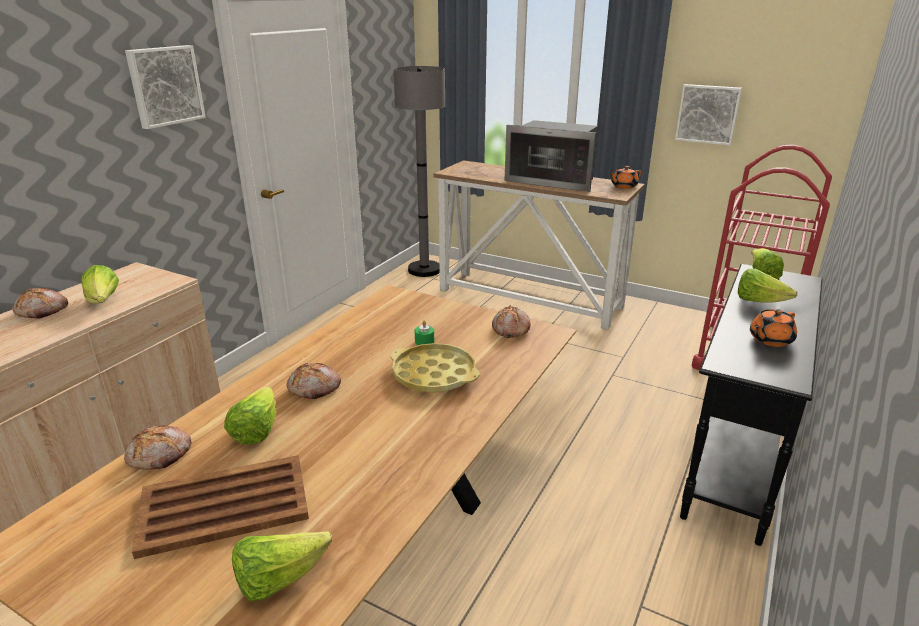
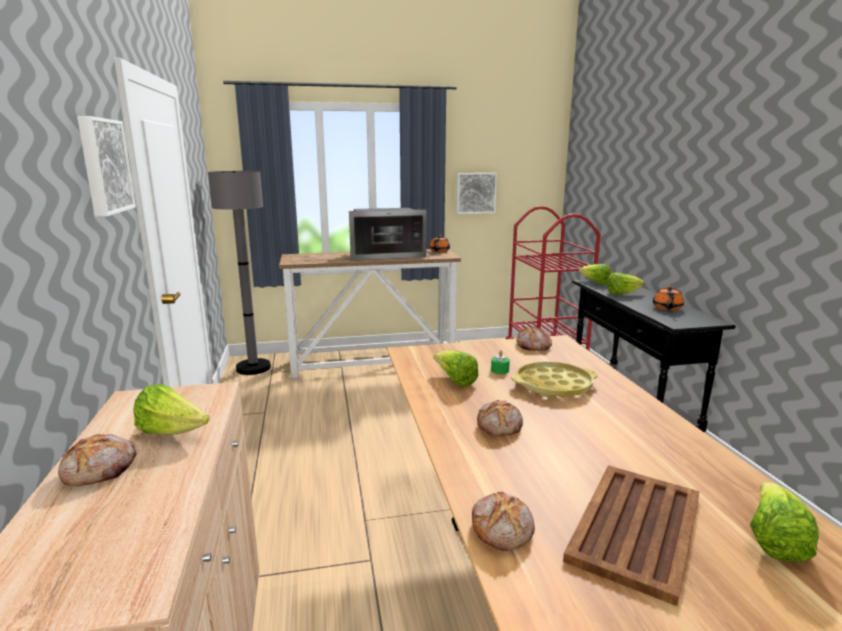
camera: 40 degrees left, 10 degrees down
(257, 430) = (531, 471): lettuce -> lettuce (455, 381)

